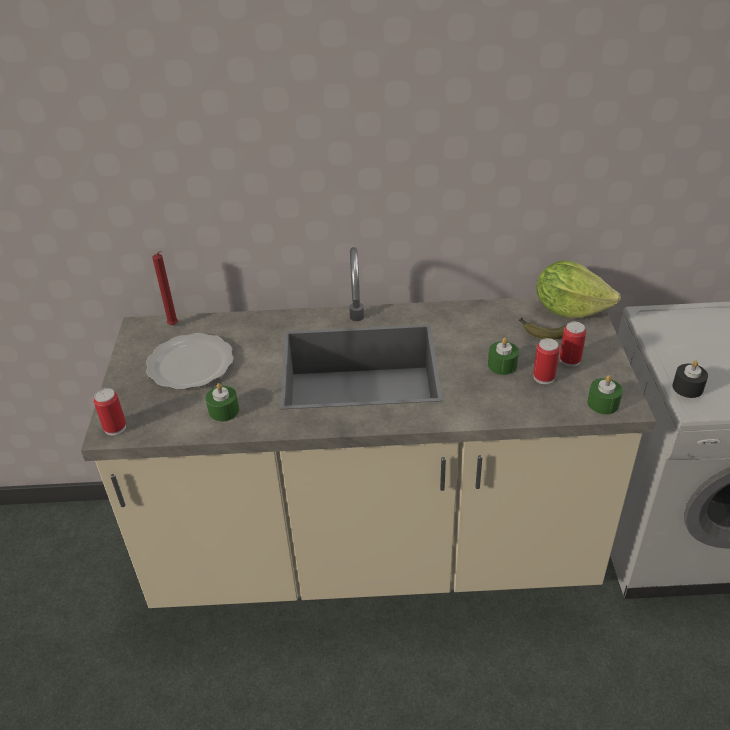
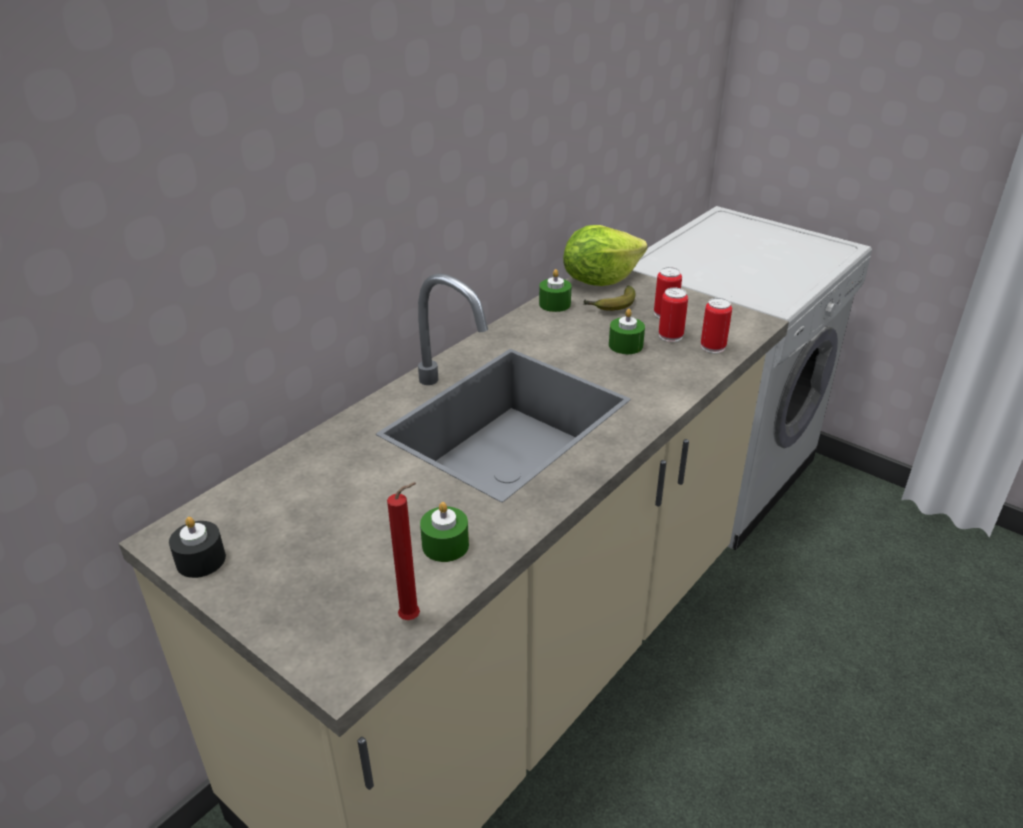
camera: 50 degrees left, 5 degrees down
(115, 427) = (339, 659): can -> can (713, 347)
(174, 326) = (219, 507): red candle -> red candle (413, 618)
(189, 364) = (316, 531): plate -> none
(603, 403) = (740, 329): green candle -> green candle (555, 304)
(687, 387) = (752, 295): black candle -> black candle (201, 560)

